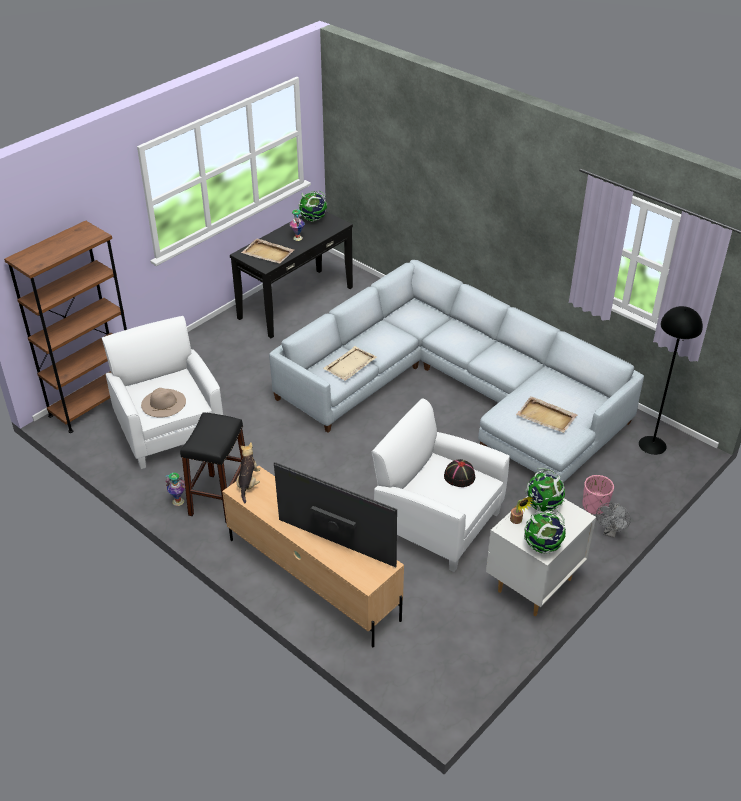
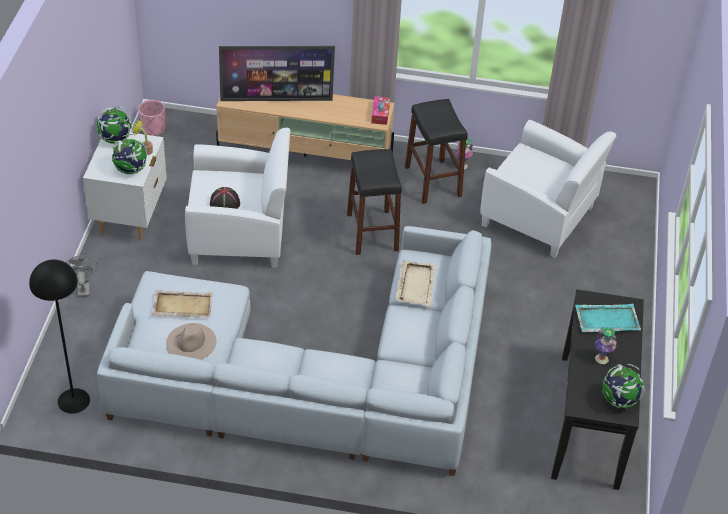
camera: 145 degrees right, 5 degrees up
(94, 403) = (632, 212): brown bookcase -> none
(163, 403) = (530, 165): beige hat -> beige hat (191, 342)
(248, 483) = (380, 114): plush toy -> tissue box
(268, 253) = (606, 319): beige tray -> turquoise tray
(318, 475) = (372, 232): none -> black stool
(595, 506) = (107, 307): pink planter -> pink planter (153, 129)

